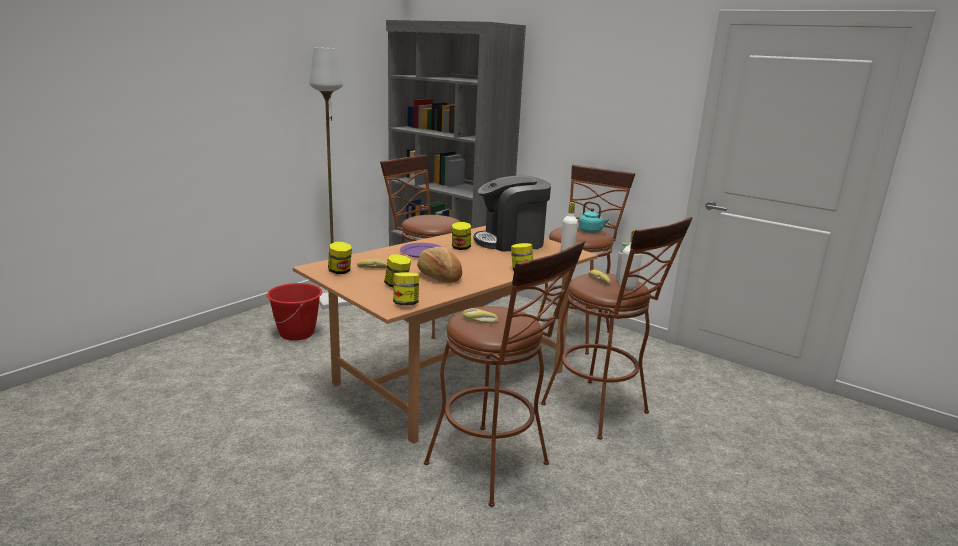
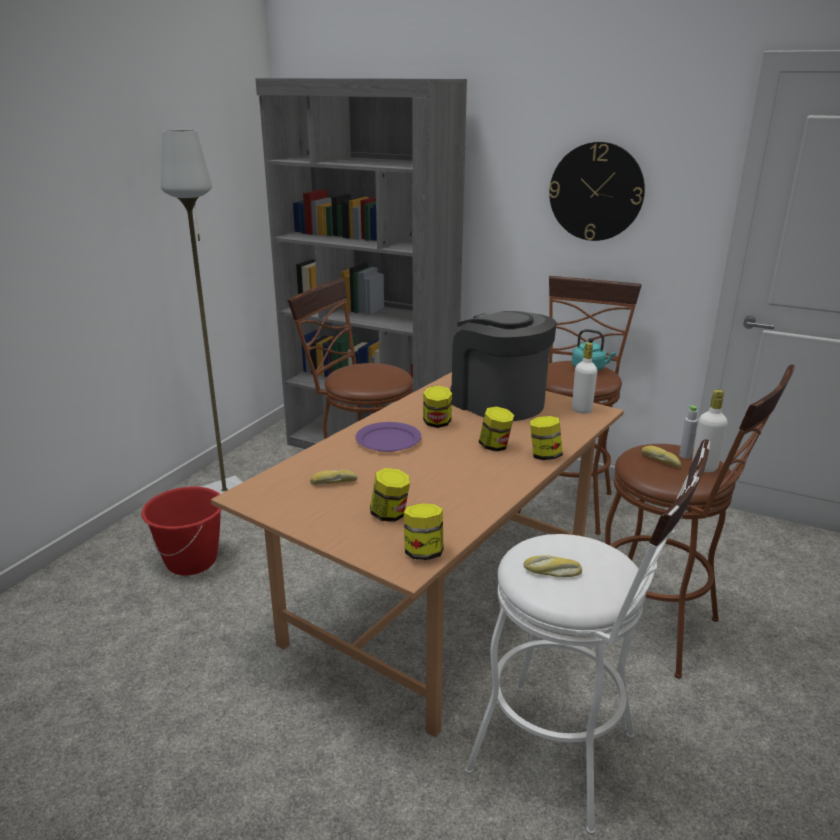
camera: 10 degrees left, 5 degrees up
(340, 271) = (289, 498): jar -> jar (495, 446)
(439, 276) = (439, 486): bread -> none
(495, 468) = (566, 759): brown stool -> white stool
(511, 242) = (497, 402): coffee machine -> coffee machine turned 75 degrees clockwise
(608, 106) = (596, 192): none -> wall clock

